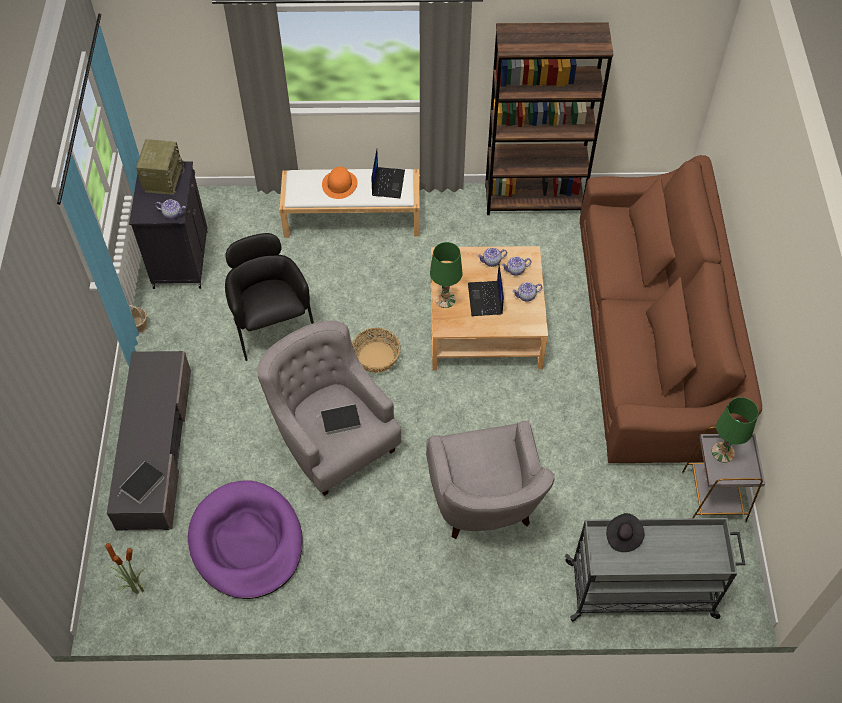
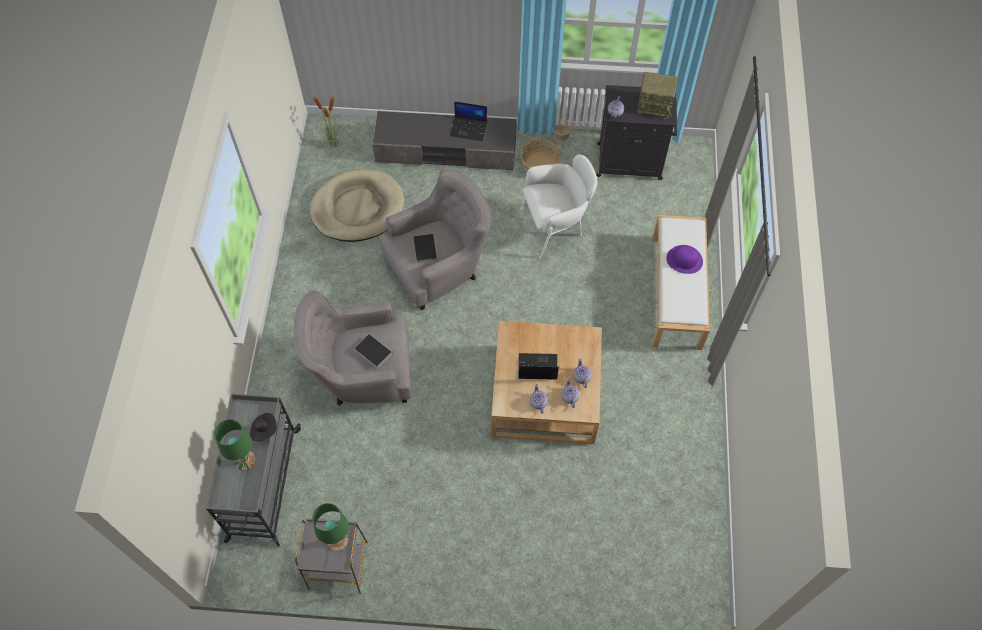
camera: 95 degrees right, 5 degrees up
(142, 485) = (396, 130): book -> book (372, 352)
(246, 542) = (357, 208): purple dog bed -> beige dog bed
(272, 325) = (555, 226): black armchair -> white armchair
(339, 184) = (684, 260): orange hat -> purple hat
(376, 357) = (516, 302): basket -> basket (540, 163)
(387, 182) = (687, 299): laptop -> laptop (469, 128)
(445, 300) = (539, 333): green table lamp -> green table lamp (245, 460)
(534, 199) = (700, 457): brown bookcase -> none
(651, 335) = (521, 544): brown sofa -> none

